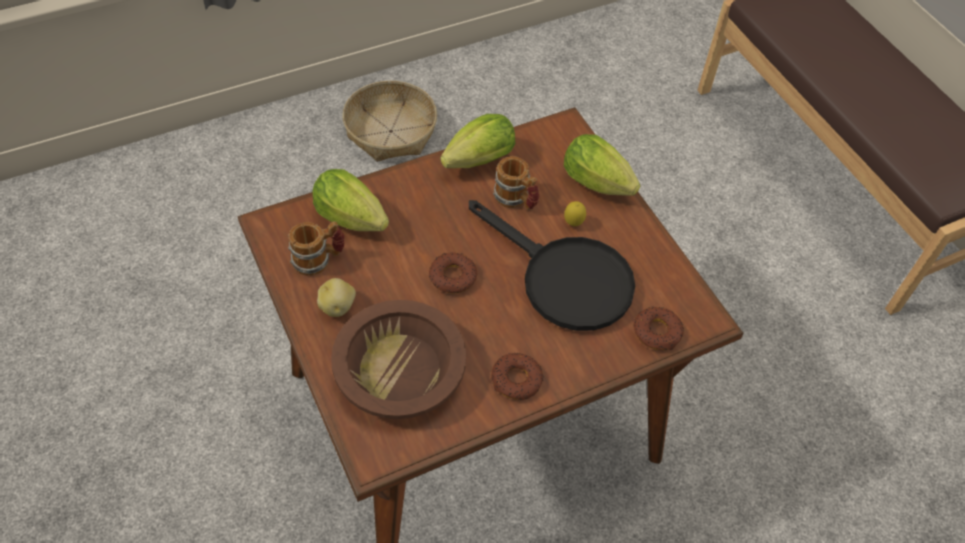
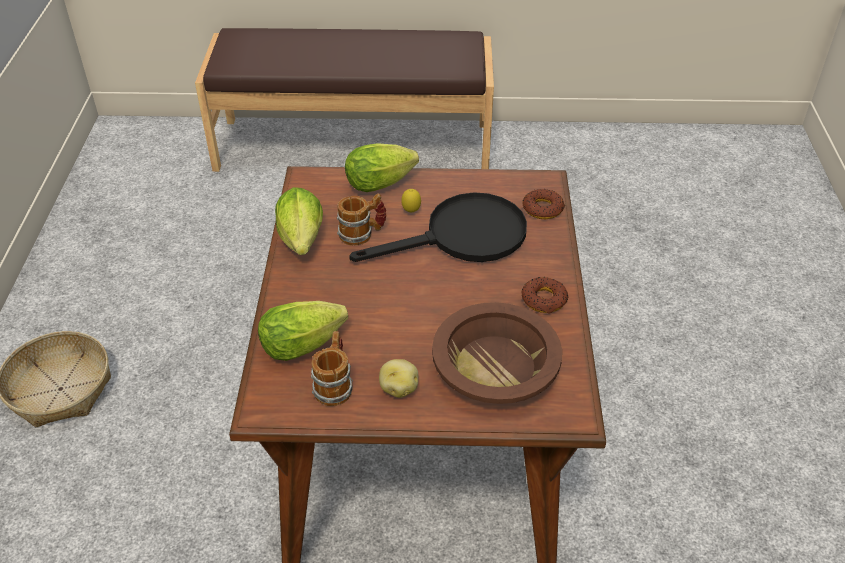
camera: 60 degrees left, 10 degrees down
(453, 276) = (416, 300): donut -> none

